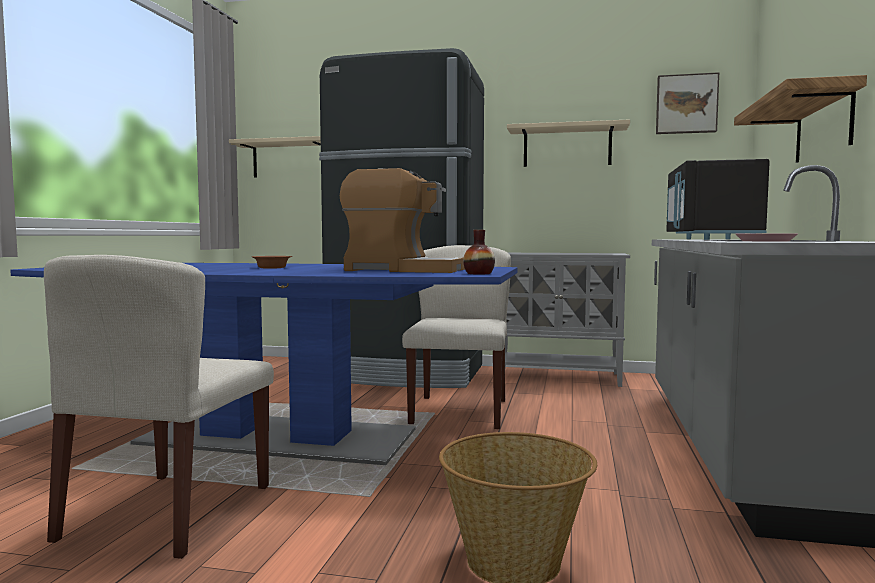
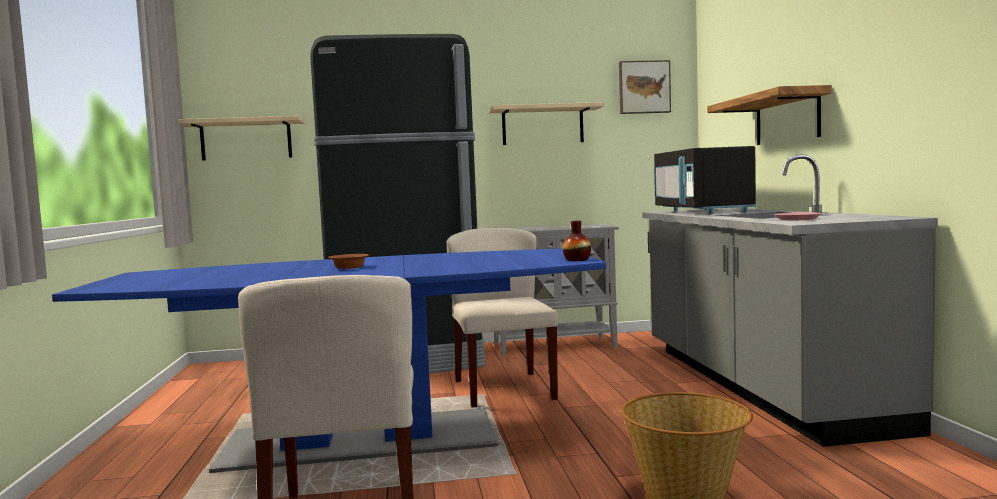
camera: 20 degrees left, 0 degrees up
(403, 270) = (491, 260): coffee machine -> none

